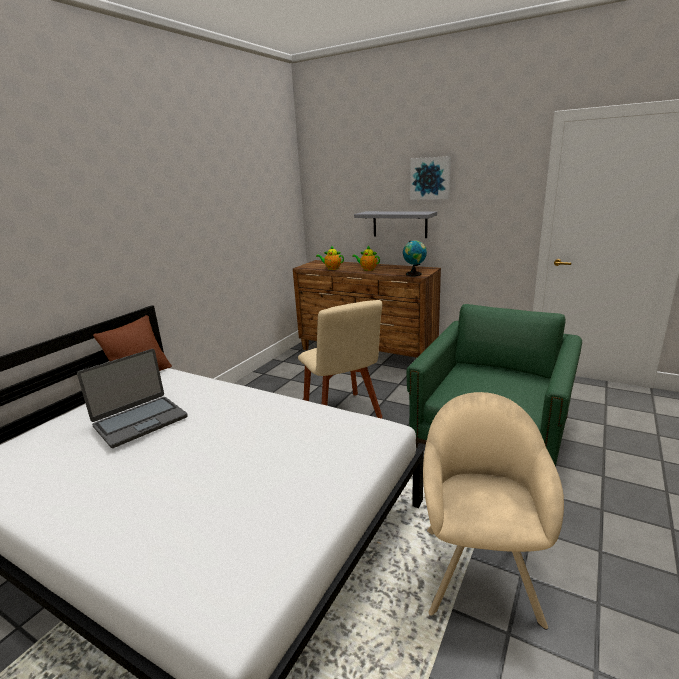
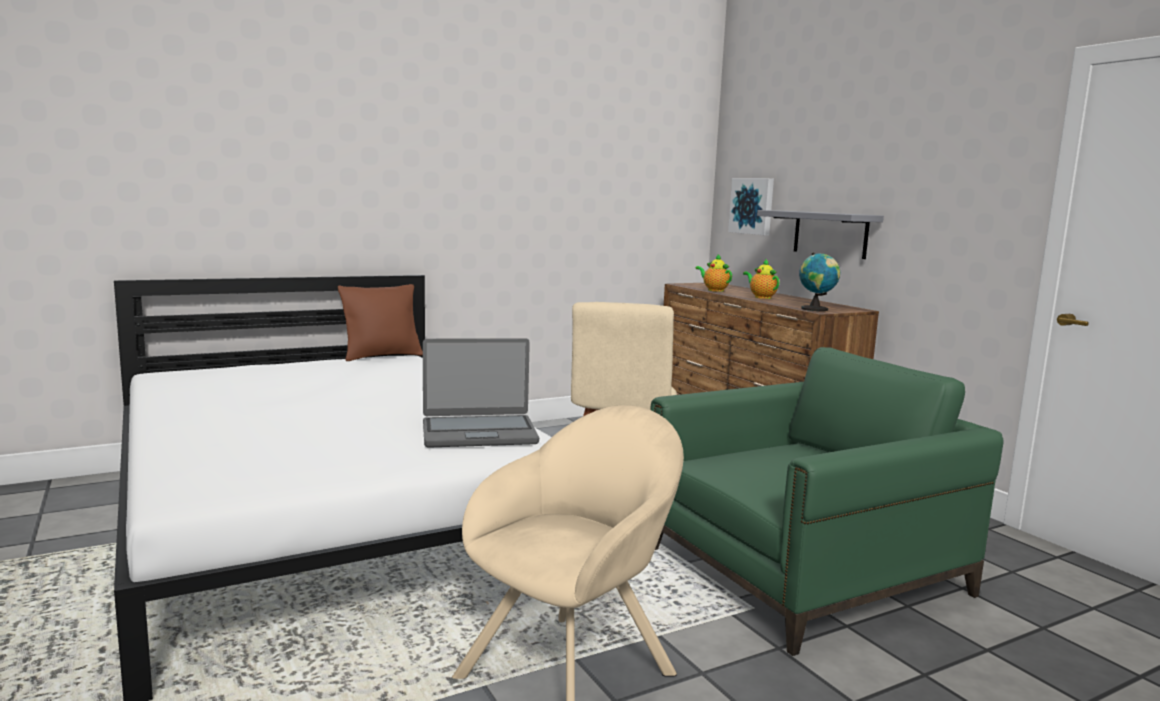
camera: 30 degrees right, 10 degrees down
(140, 421) = (324, 380): laptop -> laptop (479, 433)
(430, 178) = (879, 161): picture -> picture (752, 206)

